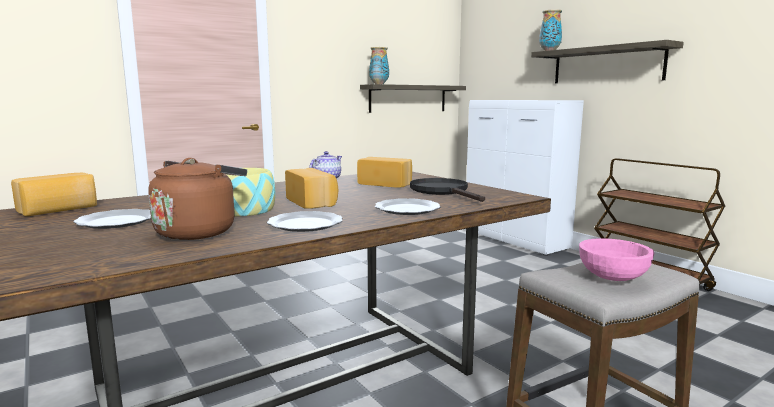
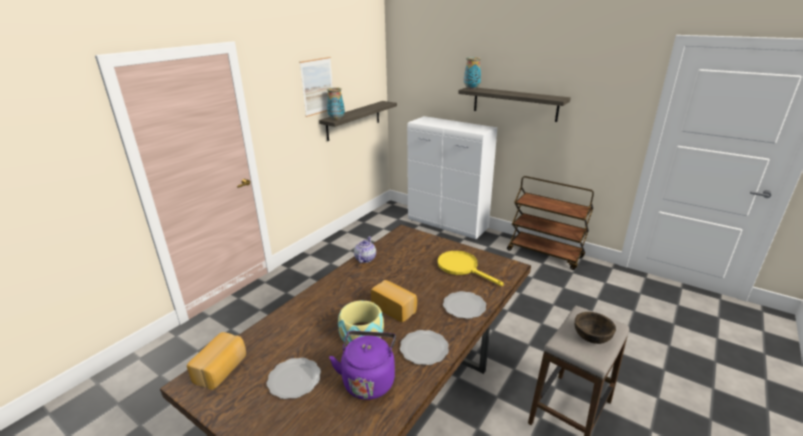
camera: 20 degrees left, 15 degrees up
(199, 231) = (368, 380): brown kettle -> purple kettle
(362, 46) = (317, 86): none -> picture
(385, 184) = (414, 260): bread -> none
(443, 191) = (462, 267): black frying pan -> yellow frying pan
(612, 277) = (591, 337): pink bowl -> brown bowl

